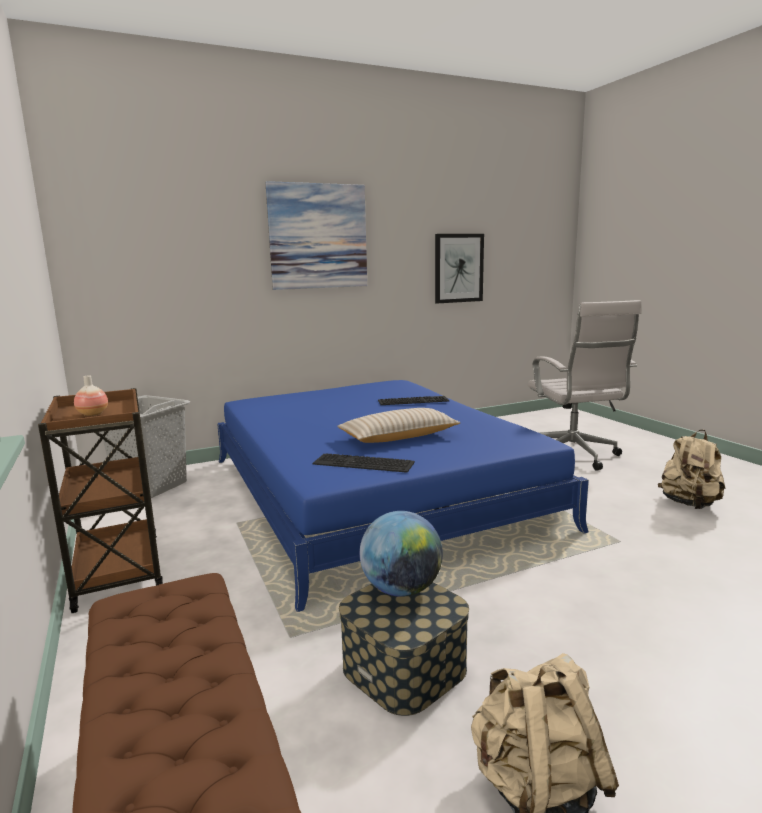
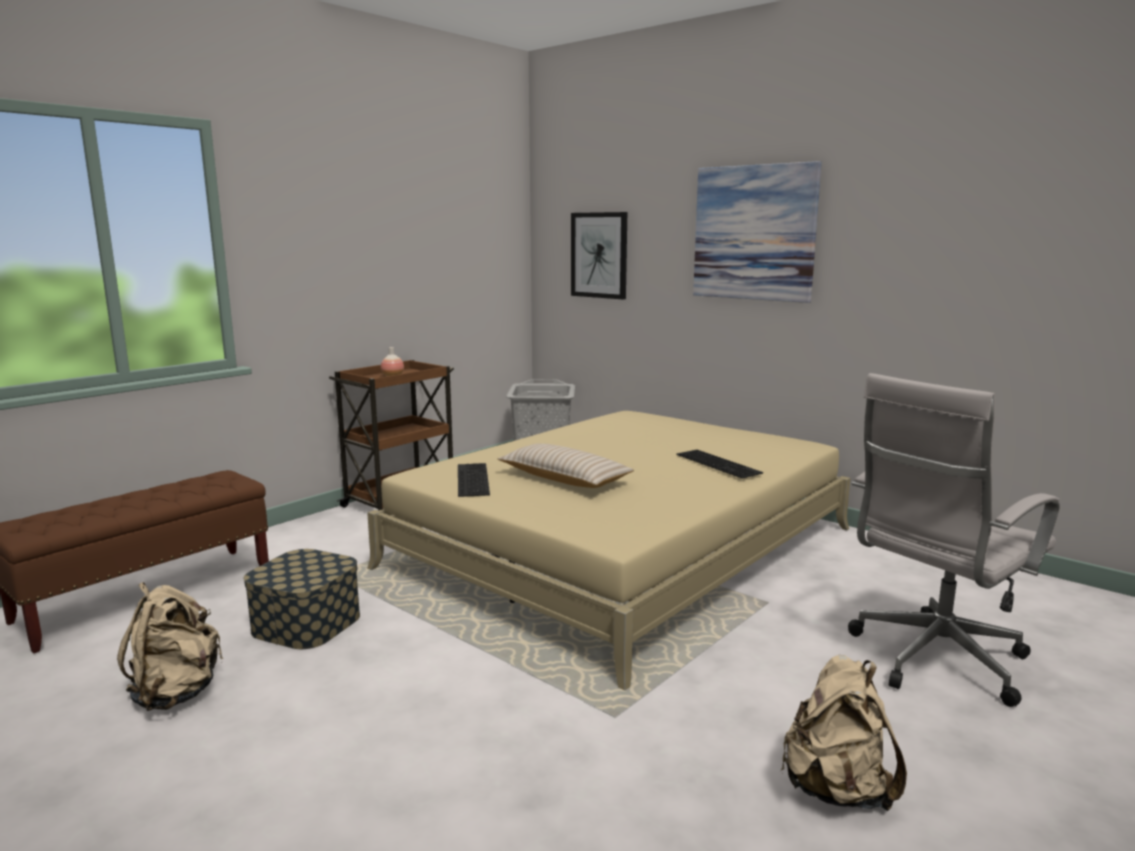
camera: 65 degrees right, 0 degrees up
(372, 491) = (622, 548): blue bed -> beige bed
(401, 589) = (326, 564): globe -> none
(458, 268) = (982, 289): picture -> picture (599, 255)

